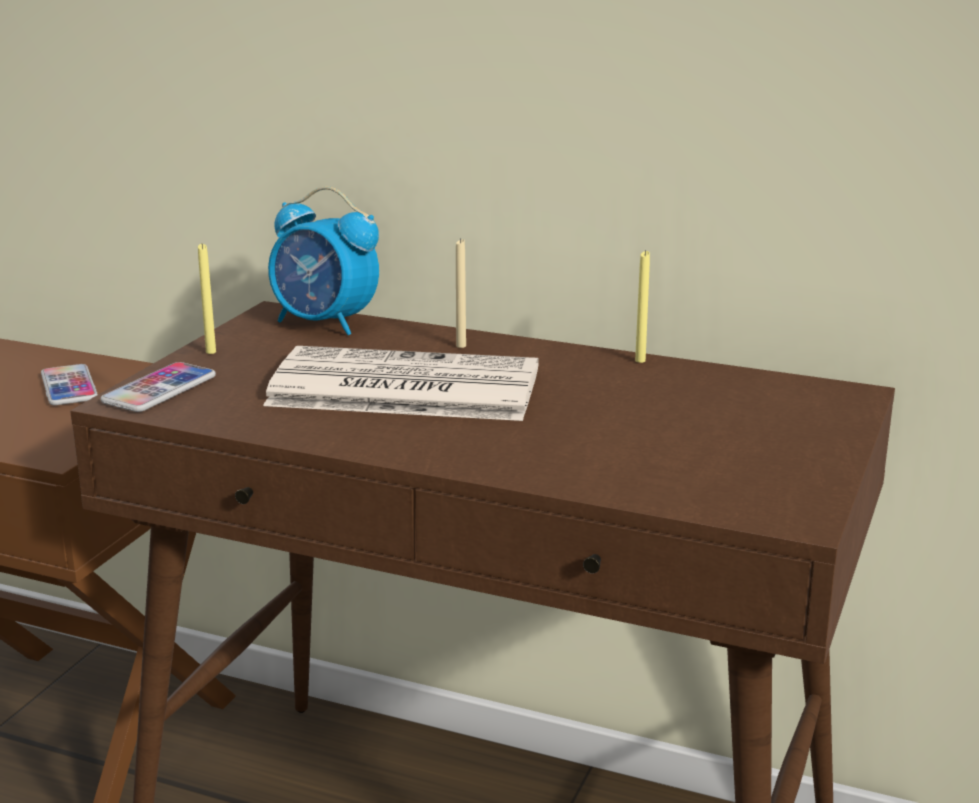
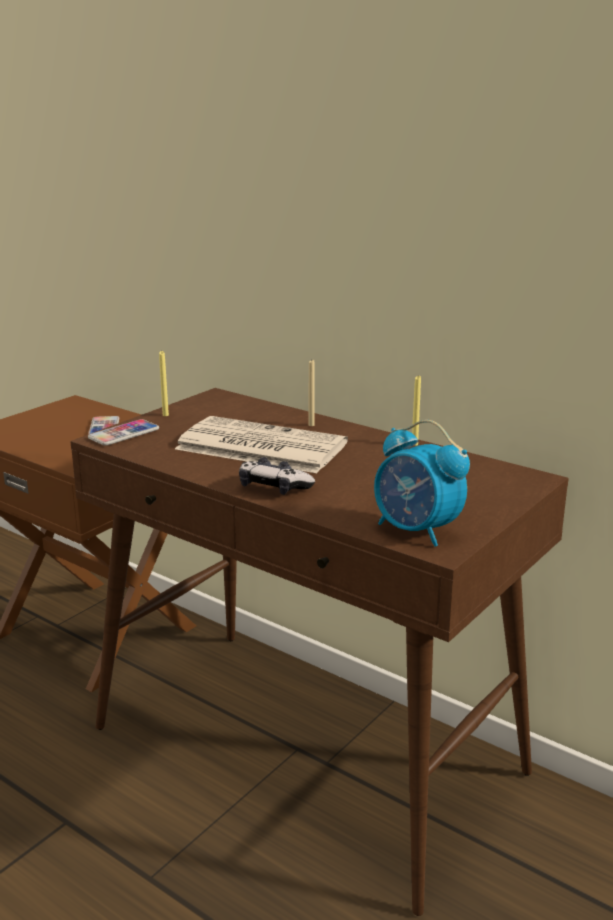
camera: 15 degrees right, 0 degrees up
(325, 324) = (240, 404): alarm clock -> alarm clock (417, 531)
(471, 451) = (274, 488): none -> game controller

